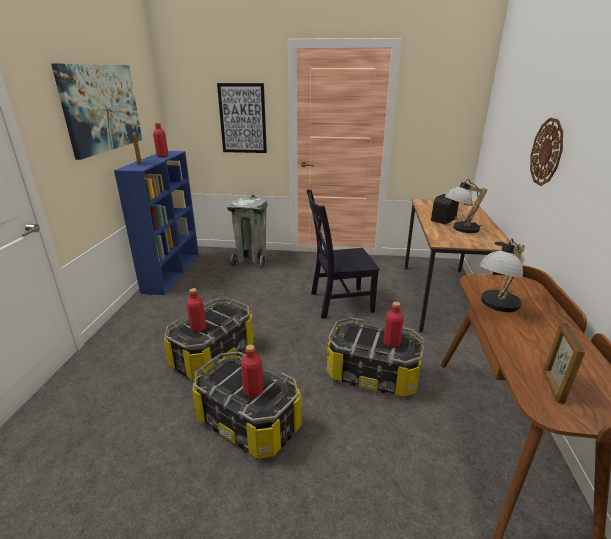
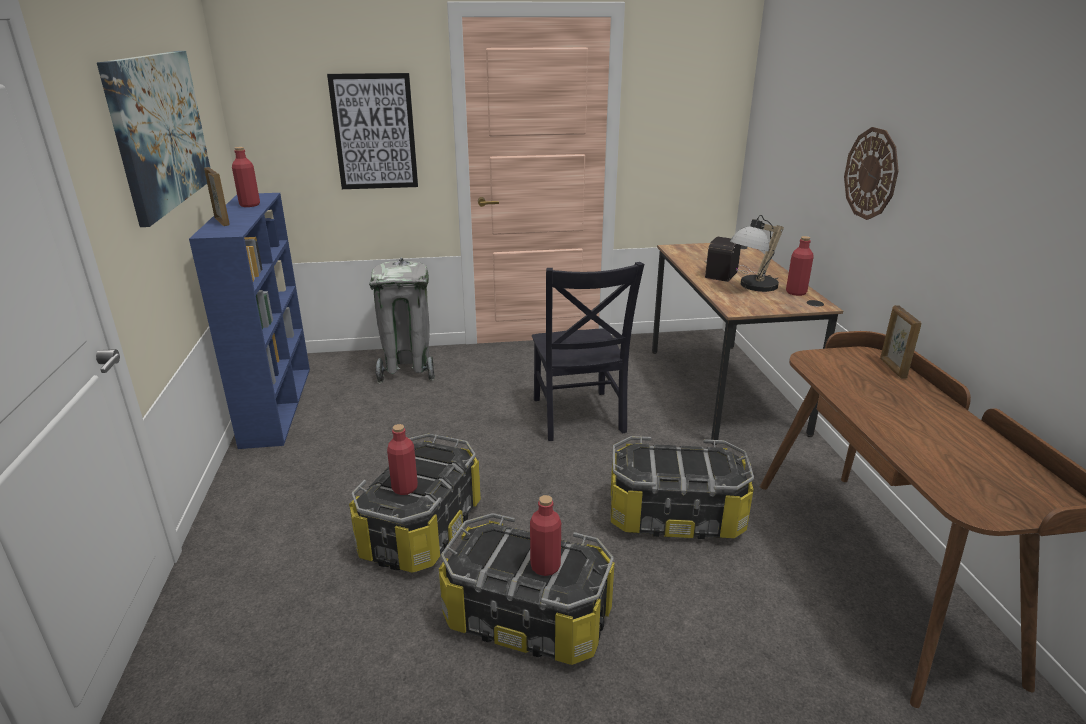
camera: 15 degrees left, 0 degrees up
(338, 302) = (578, 417): black chair -> black chair turned 75 degrees counterclockwise
(391, 343) = (704, 465): red bottle -> red bottle (796, 292)
(496, 306) = (854, 391): table lamp -> none
(552, 387) = (968, 482): picture frame -> picture frame (892, 368)

